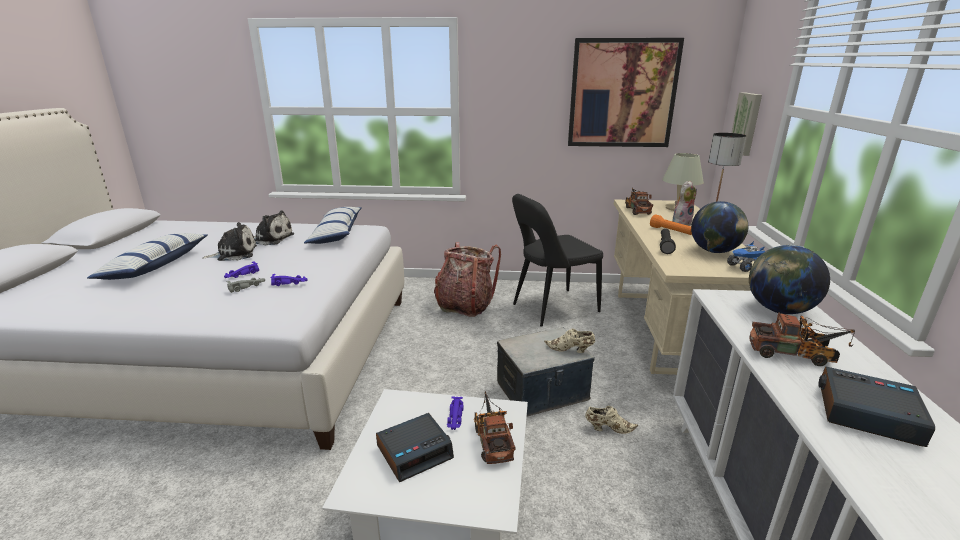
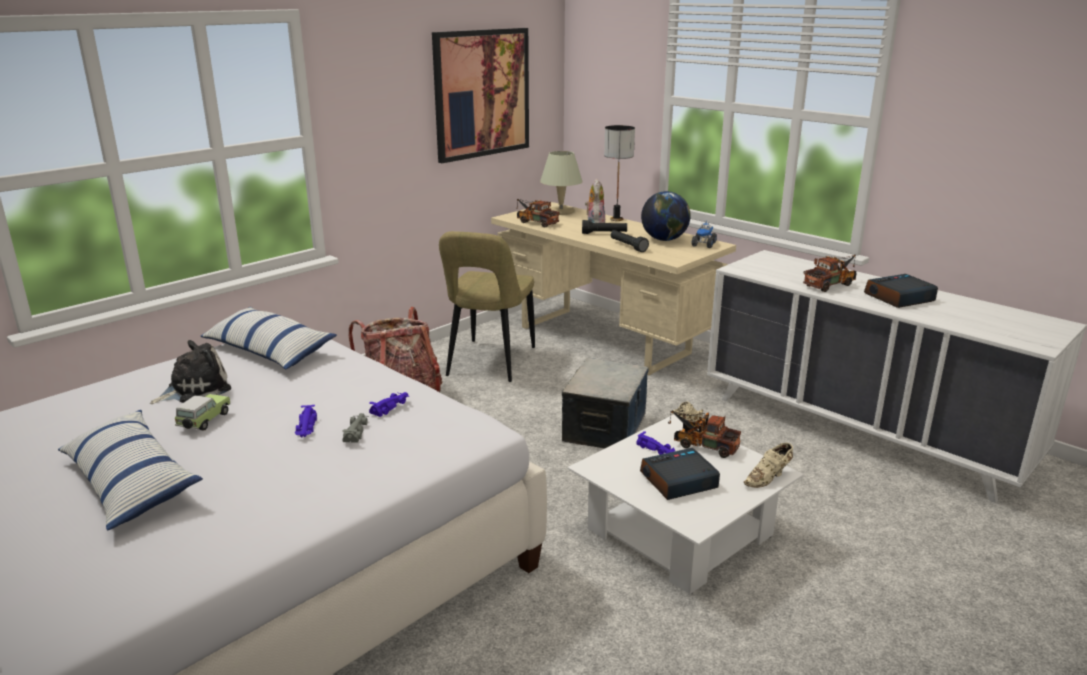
camera: 50 degrees left, 0 degrees up
(234, 254) = (203, 422): plush toy -> toy car
(415, 451) = (678, 481): alarm clock -> alarm clock turned 120 degrees counterclockwise
(551, 309) = (489, 363): black chair -> beige chair
(570, 350) = (626, 370): beige shoe -> beige shoe (768, 478)
(671, 231) = (604, 233): orange flashlight -> black flashlight
(747, 123) = (608, 113): picture -> none
(779, 310) = (778, 264): globe -> none

